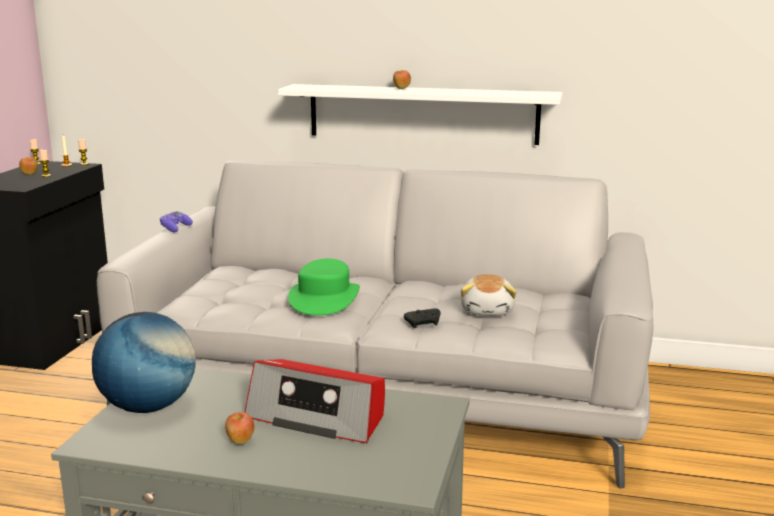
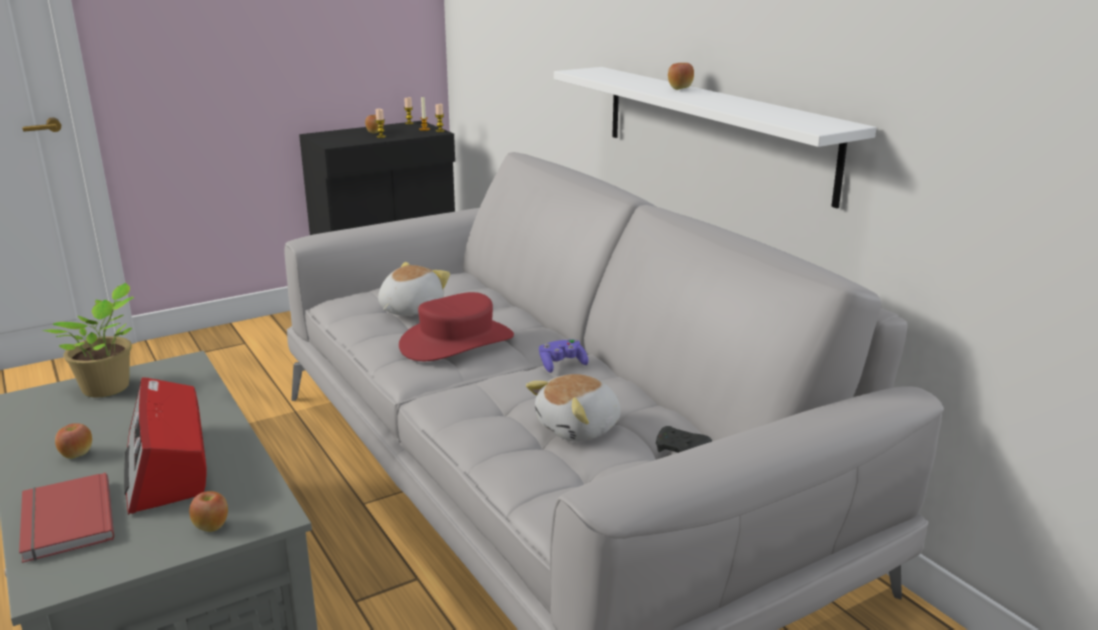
camera: 45 degrees right, 5 degrees up
(148, 407) = (109, 388): globe -> potted plant
(175, 228) = (425, 218): purple game controller -> purple game controller (562, 364)
(244, 294) = (410, 309): none -> plush toy
(324, 298) = (457, 341): green hat -> red hat
(334, 465) = (63, 521): none -> red book
(424, 323) = (477, 412): black game controller -> black game controller (681, 450)
(426, 423) = (212, 526): none -> apple

